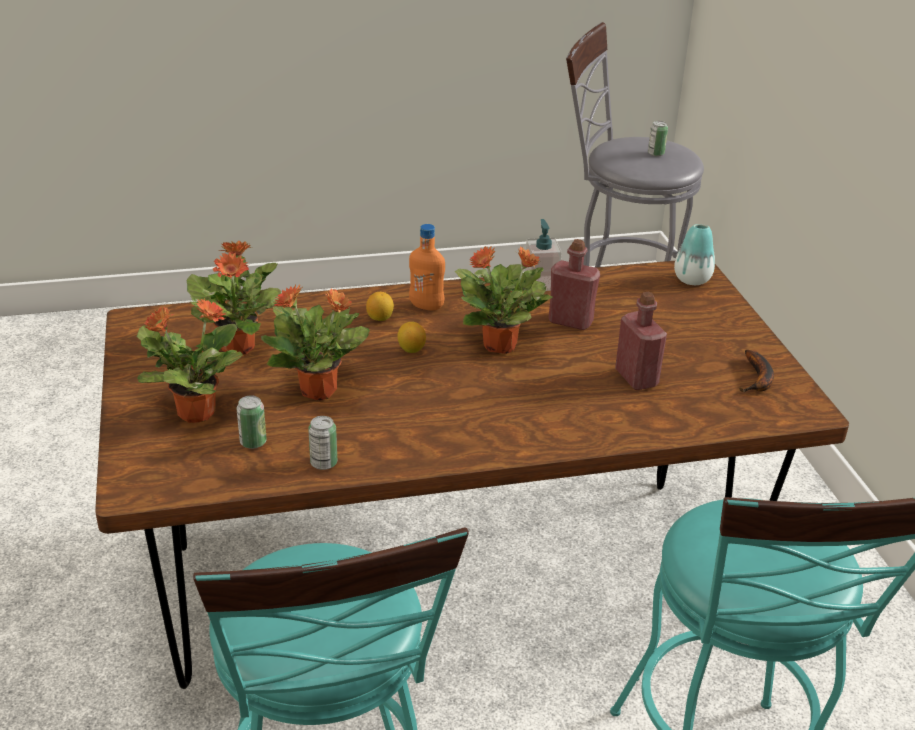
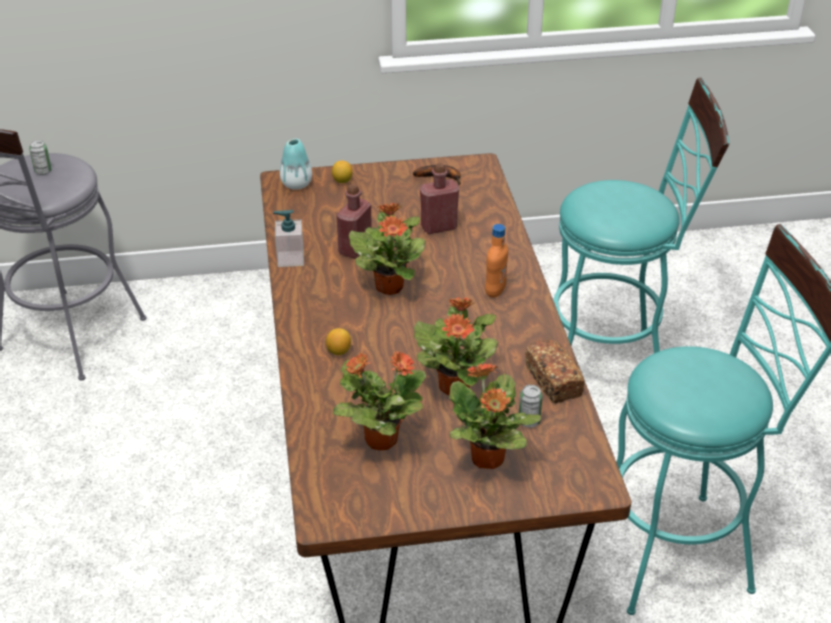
camera: 85 degrees left, 5 degrees up
(323, 463) = (553, 382): can -> bread
(411, 349) = (392, 334): lemon -> lemon (342, 181)
(426, 306) = (320, 324): orange bottle -> orange bottle (495, 291)

